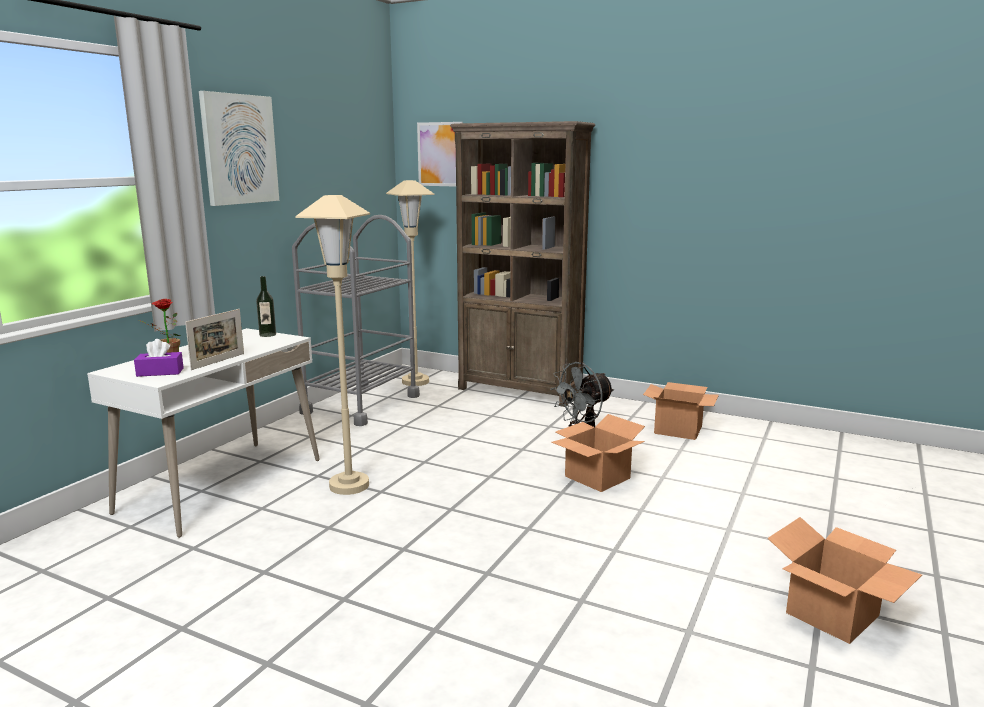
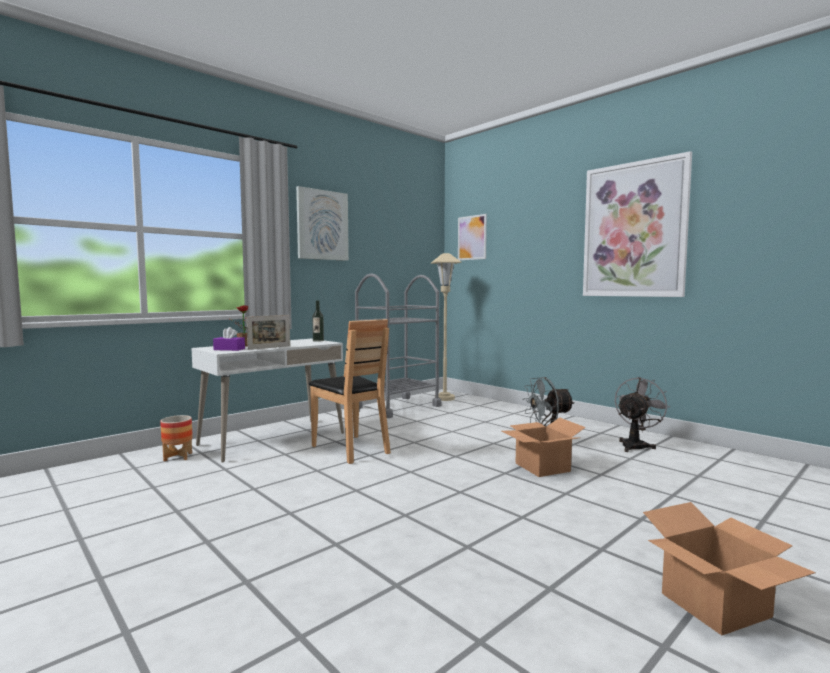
camera: 20 degrees right, 10 degrees down
(98, 539) = (178, 457): none -> planter
(349, 485) = (351, 449): beige floor lamp -> brown chair
(520, 391) = (518, 410): brown bookcase -> none
(668, 165) = (634, 230): none -> picture
(677, 430) = (636, 445): cardboard box -> grey fan

